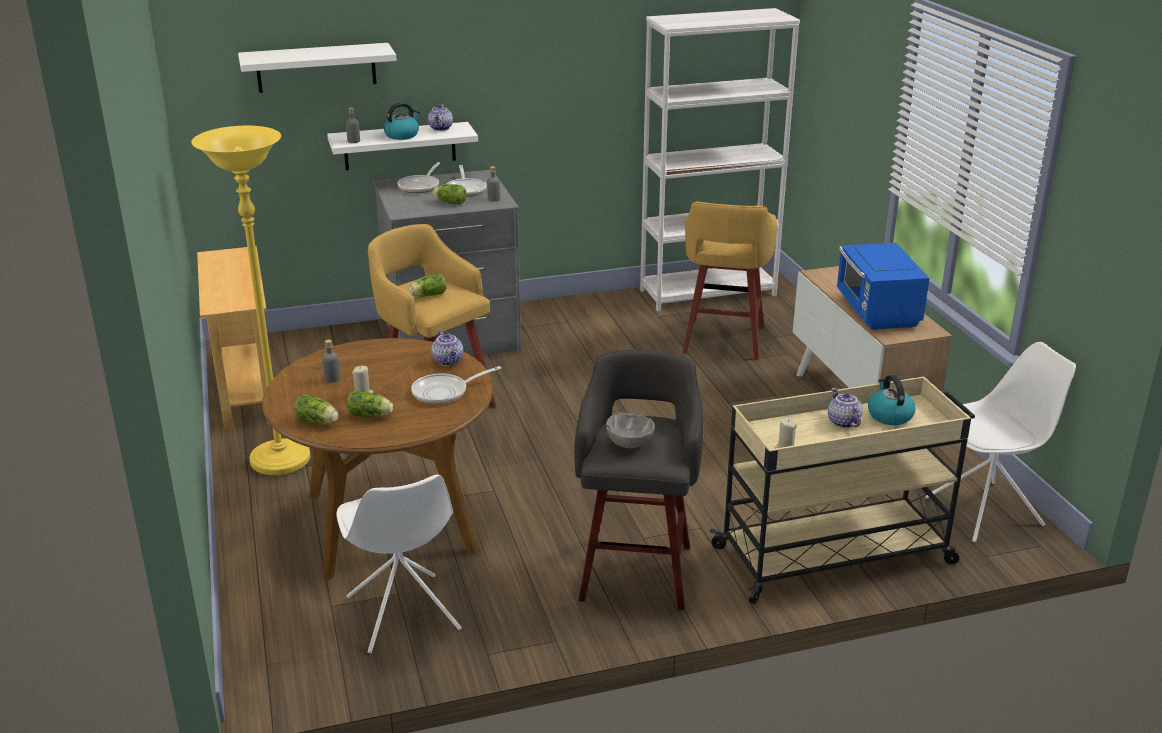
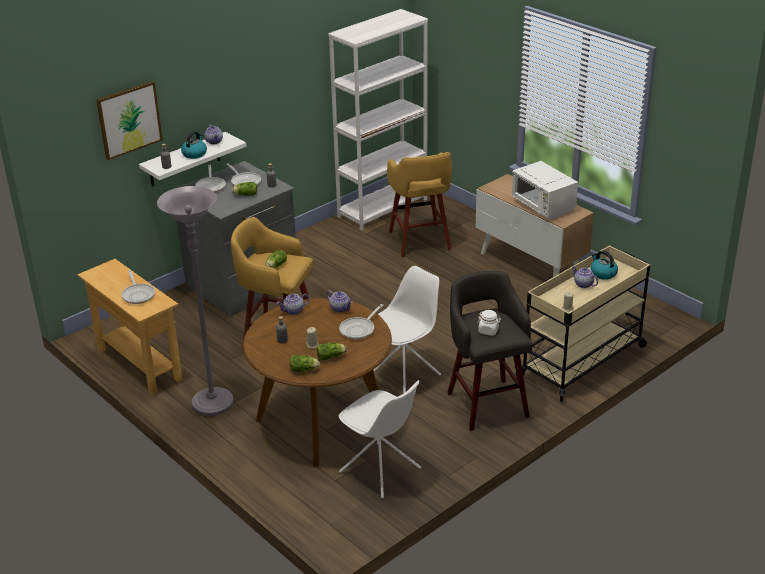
camera: 25 degrees left, 5 degrees up
(233, 288) = (138, 295): none -> frying pan
(281, 461) = (213, 404): yellow floor lamp -> grey floor lamp
(316, 67) = (129, 119): white shelf -> picture
(386, 349) = (293, 311): none -> teapot
(629, 444) = (488, 330): grey bowl -> white jar
(877, 312) = (543, 207): blue microwave -> white microwave
(986, 511) = (640, 311): white chair -> white chair (405, 375)

